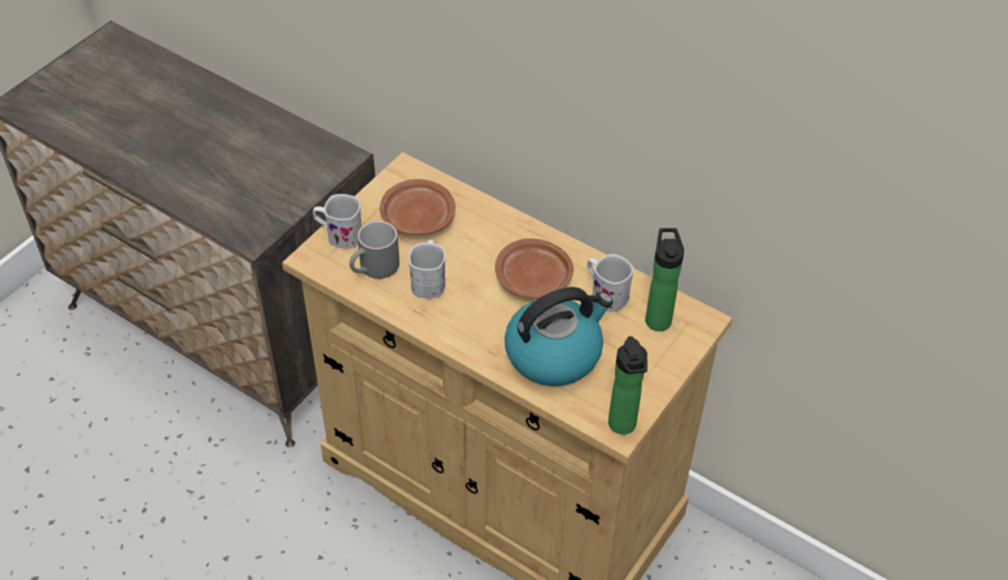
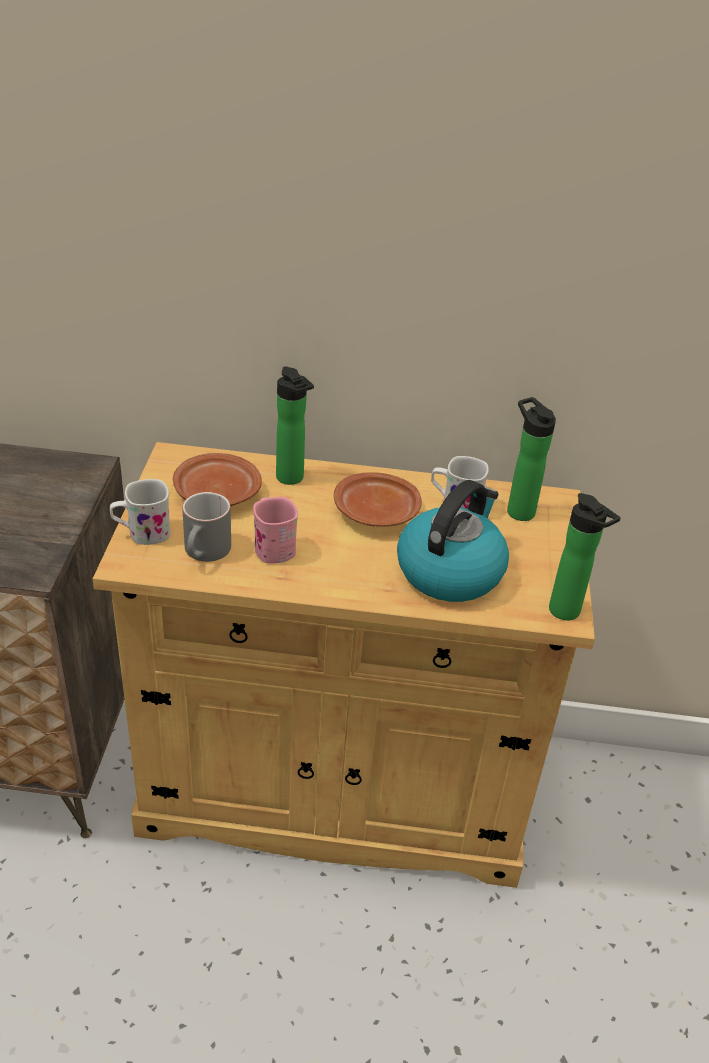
camera: 30 degrees left, 10 degrees down
(429, 280) = (272, 546): white mug -> pink mug
(486, 223) = (292, 479): none -> bottle

